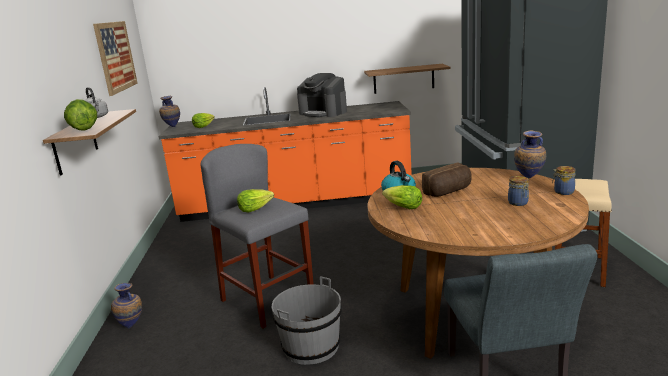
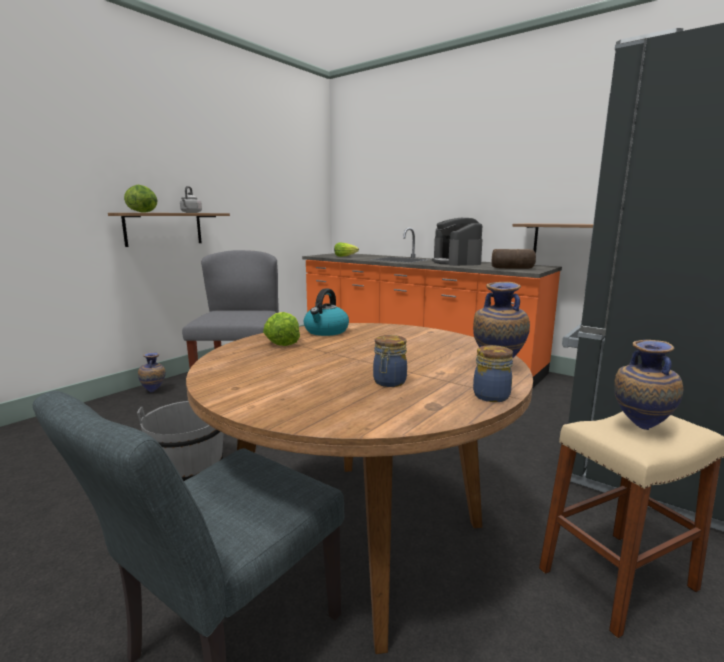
camera: 40 degrees right, 5 degrees down
(116, 56) = (271, 178): picture -> none
(172, 127) = (328, 254): vase -> vase (639, 429)
(255, 209) = (227, 313): lettuce -> none
(449, 191) = (365, 346): bread -> bread (512, 268)

